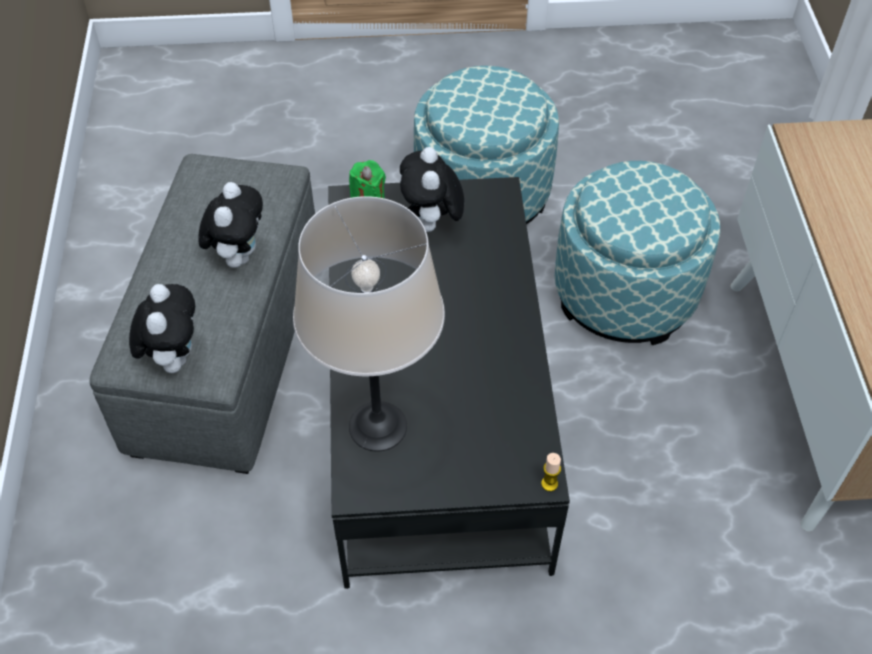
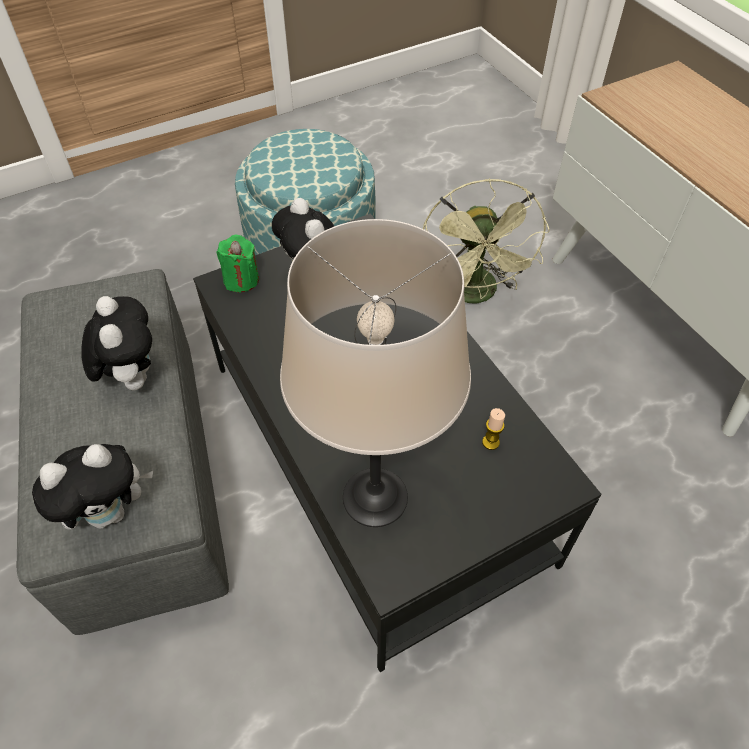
camera: 25 degrees left, 0 degrees up
(173, 357) = (110, 512): plush toy -> plush toy turned 90 degrees clockwise
(549, 484) = (573, 485): candle -> candle (490, 442)
(625, 292) = (475, 295): ottoman -> green fan

